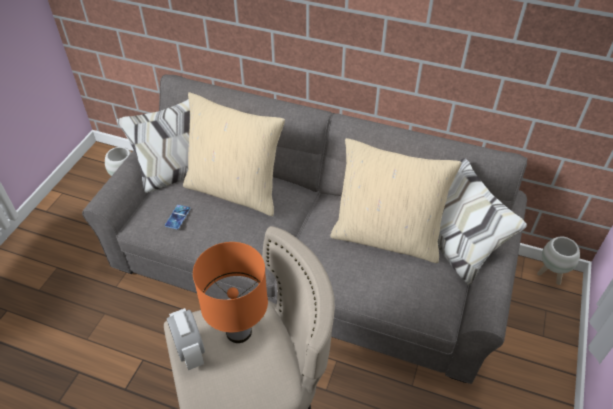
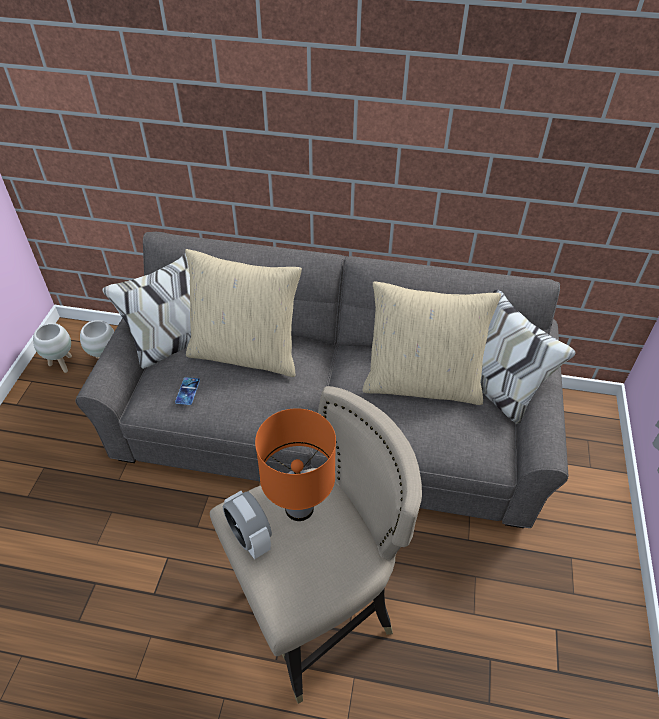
camera: 10 degrees left, 0 degrees up
(550, 275) = (584, 403): white planter -> white planter (62, 364)

